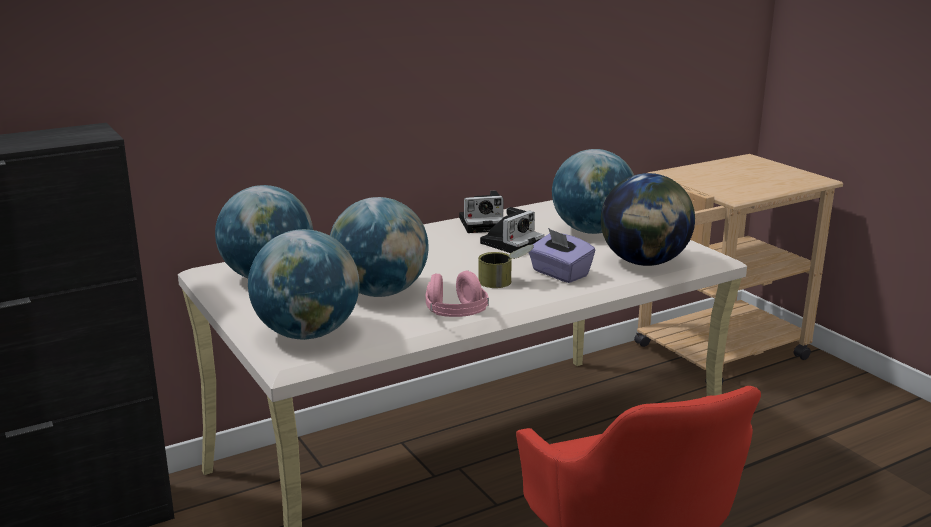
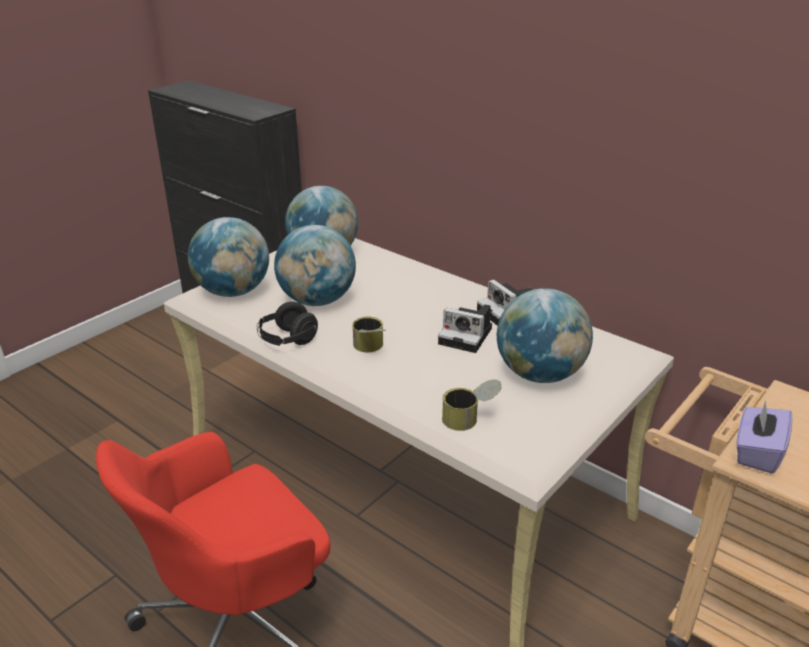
camera: 70 degrees right, 10 degrees up
(456, 316) = (287, 340): pink headphones -> black headphones
(559, 274) = (406, 373): purple tissue box -> purple tissue box (757, 452)
(644, 262) = (470, 419): globe -> can

